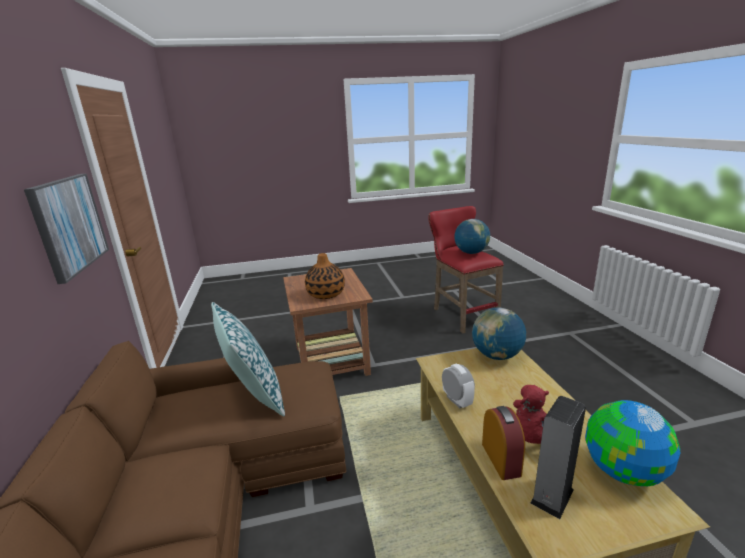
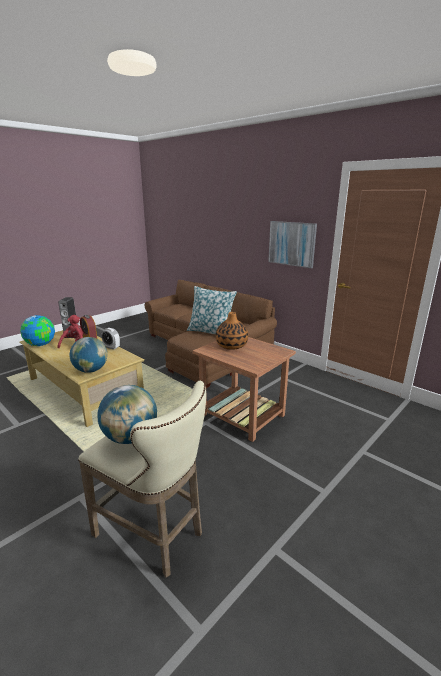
camera: 145 degrees right, 0 degrees up
(461, 314) = (153, 535): red stool -> beige stool

